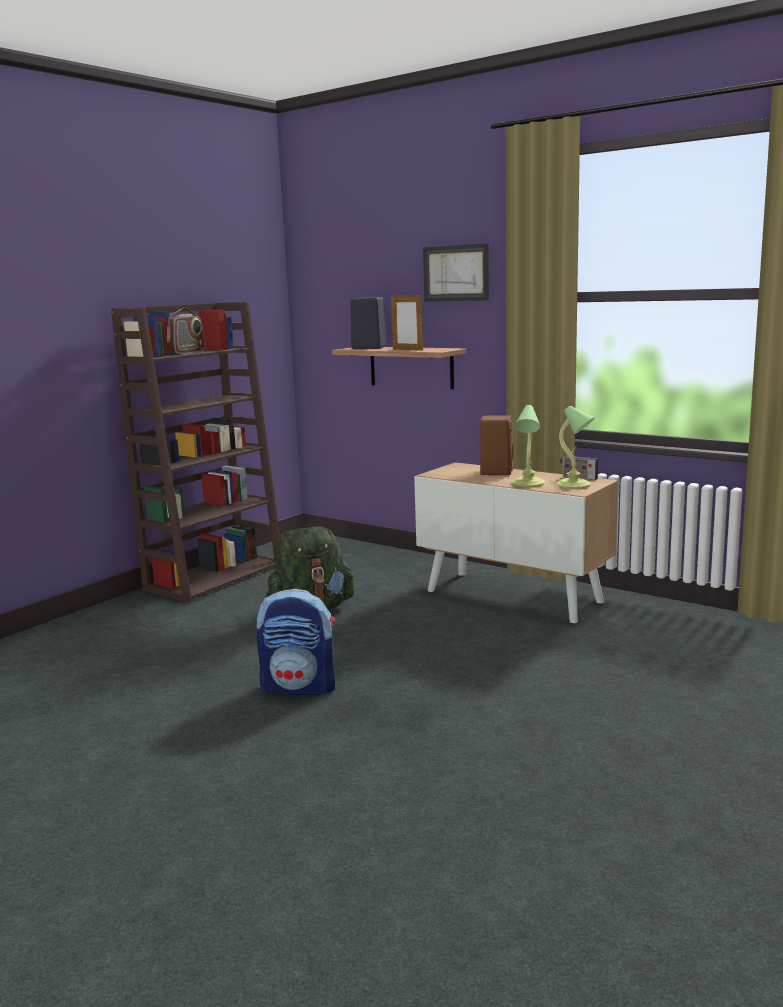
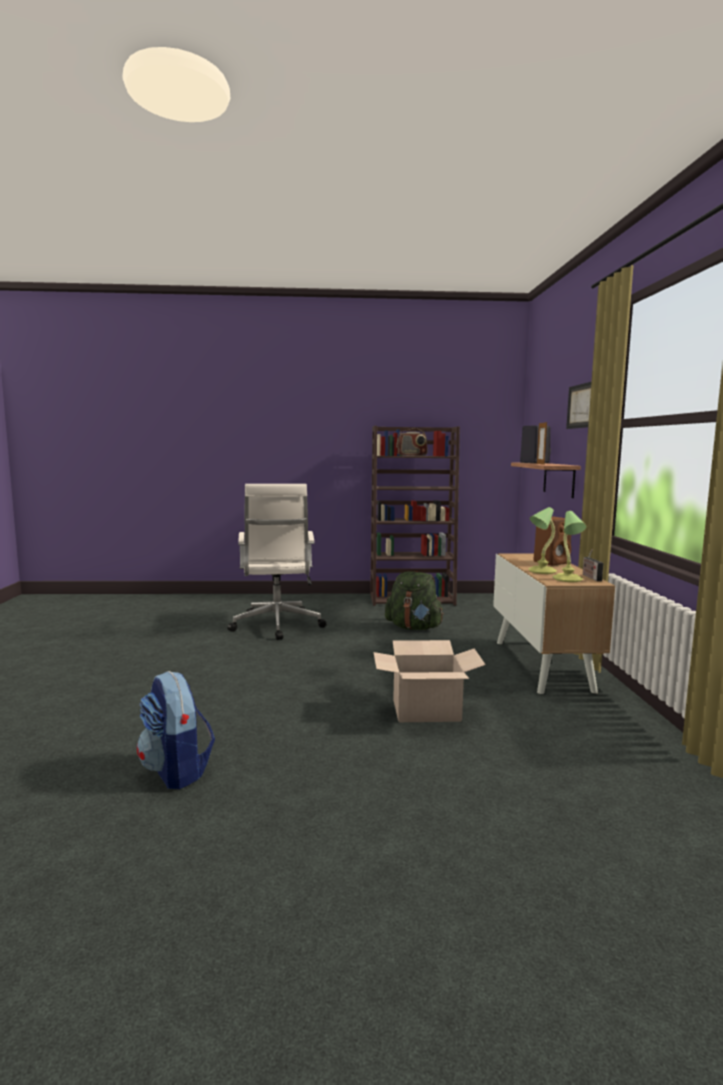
camera: 50 degrees right, 5 degrees down
(135, 684) = (277, 626): none -> white office chair
(300, 687) = (322, 654): backpack -> backpack (176, 771)
(548, 686) = (426, 710): none -> cardboard box

